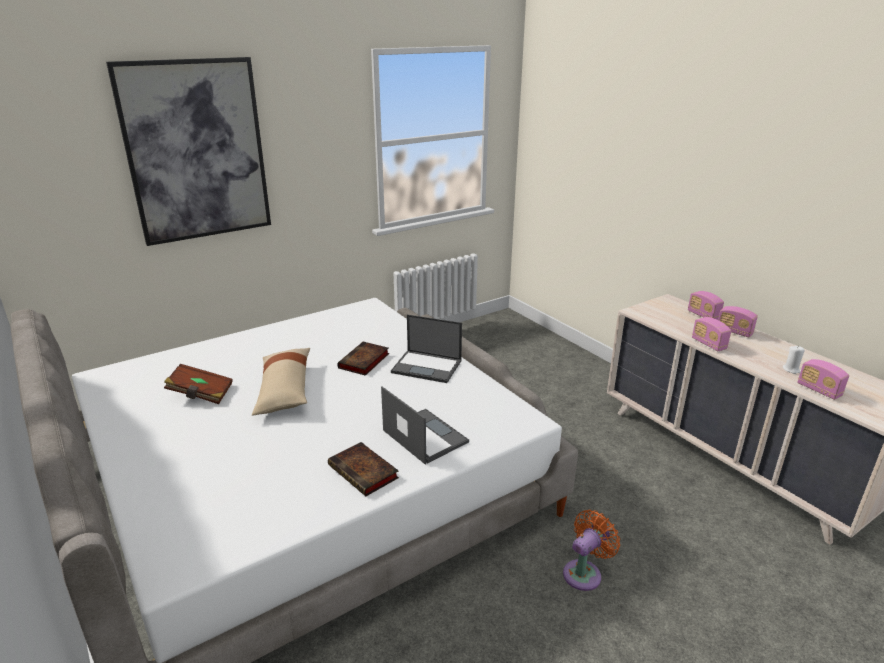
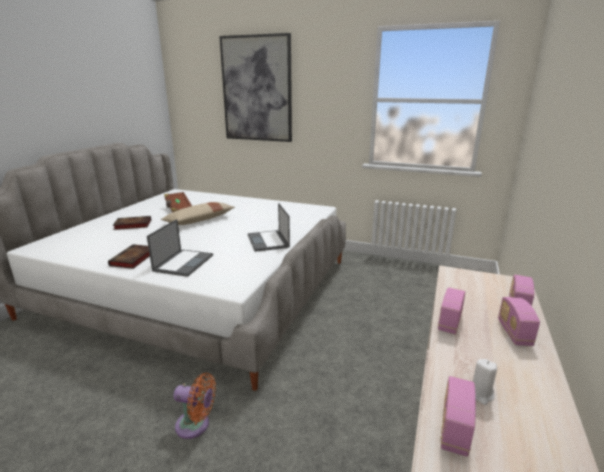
camera: 55 degrees right, 5 degrees down
(363, 362) = (251, 226): book -> book (132, 225)

